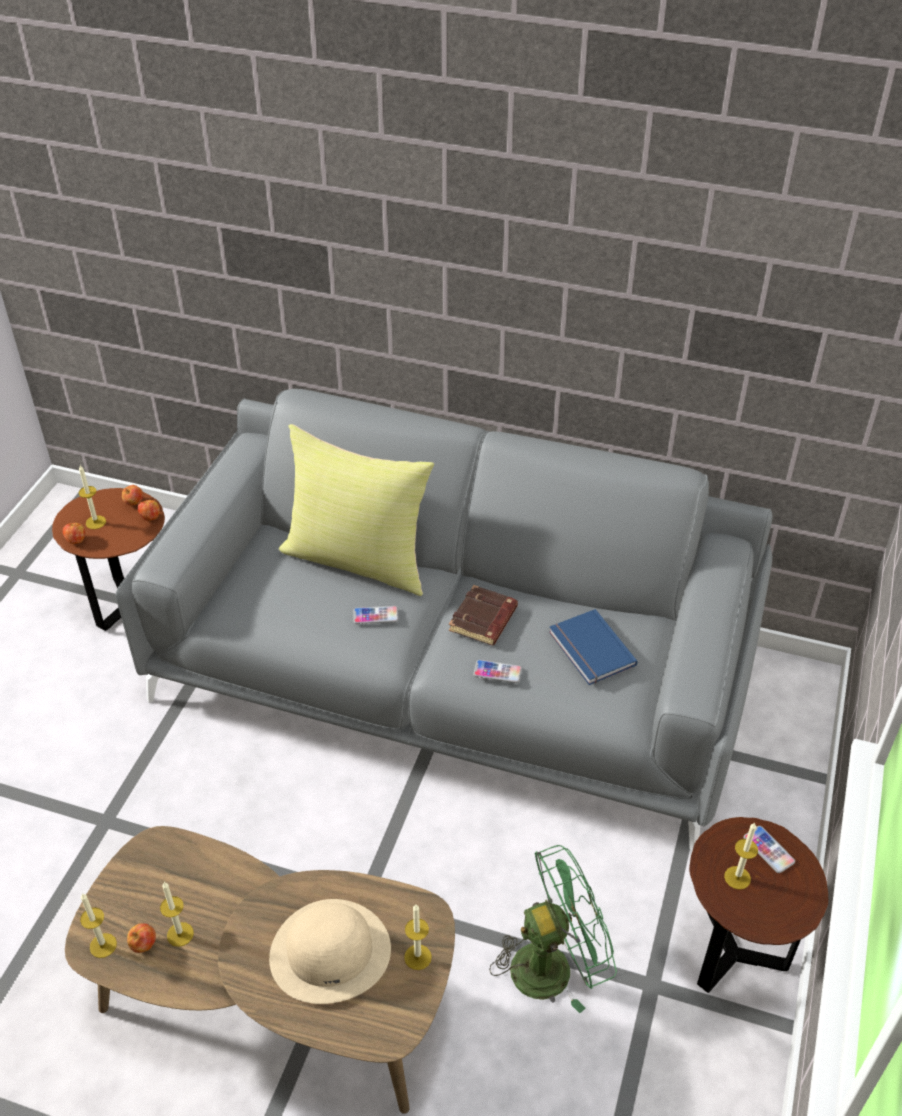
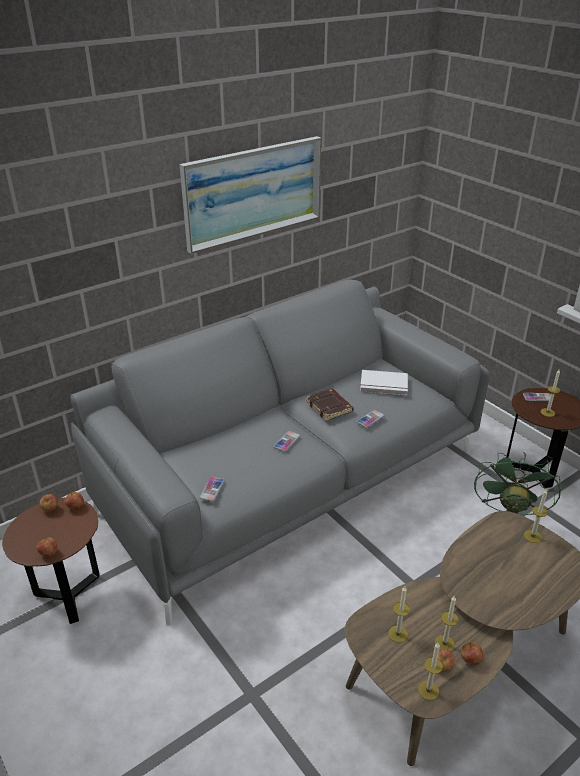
camera: 55 degrees left, 10 degrees down
(95, 522) = (43, 536): candle -> candle (398, 634)
(170, 970) = (470, 660): none -> apple
(240, 599) = (212, 489): none -> phone
(330, 952) = (509, 570): beige hat -> none
(358, 559) = (234, 429): yellow pillow -> none
(548, 266) = (253, 192): none -> picture
(590, 650) = (384, 385): blue book -> white book

